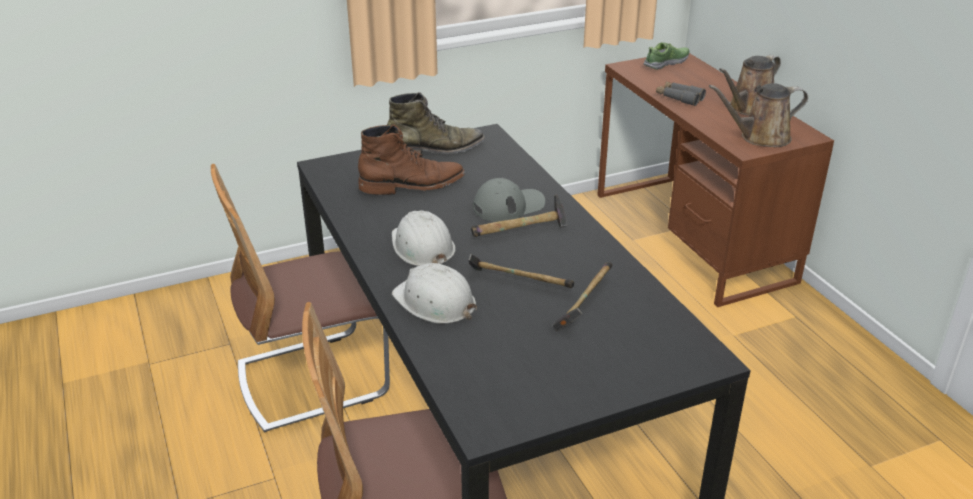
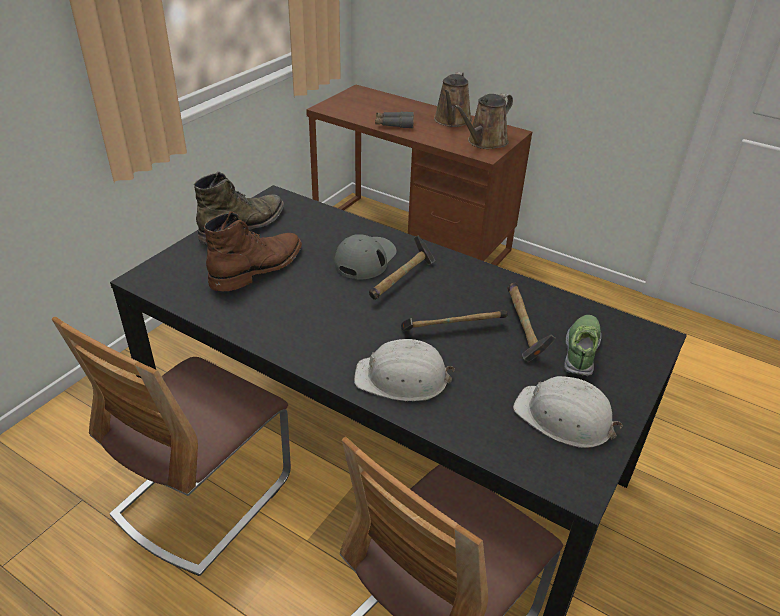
camera: 35 degrees left, 5 degrees up
(422, 247) = (332, 327): white hard hat -> white hard hat (564, 418)
(666, 63) = (353, 98): shoe -> shoe (581, 351)

